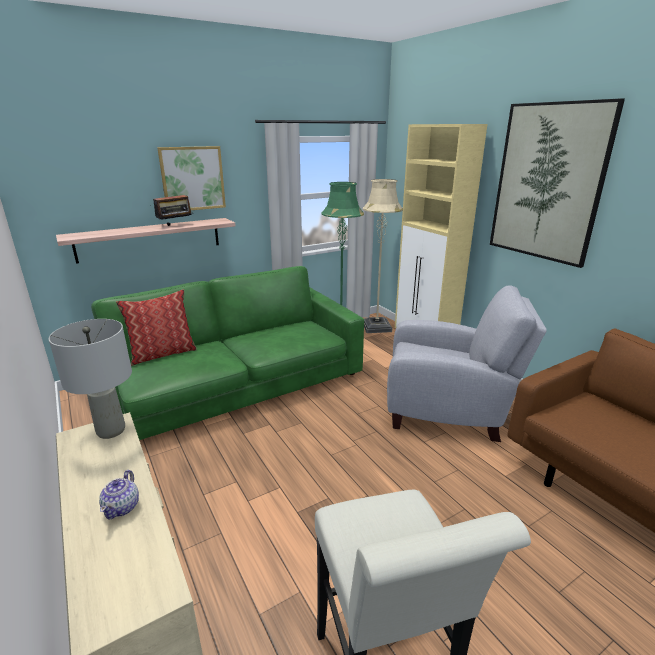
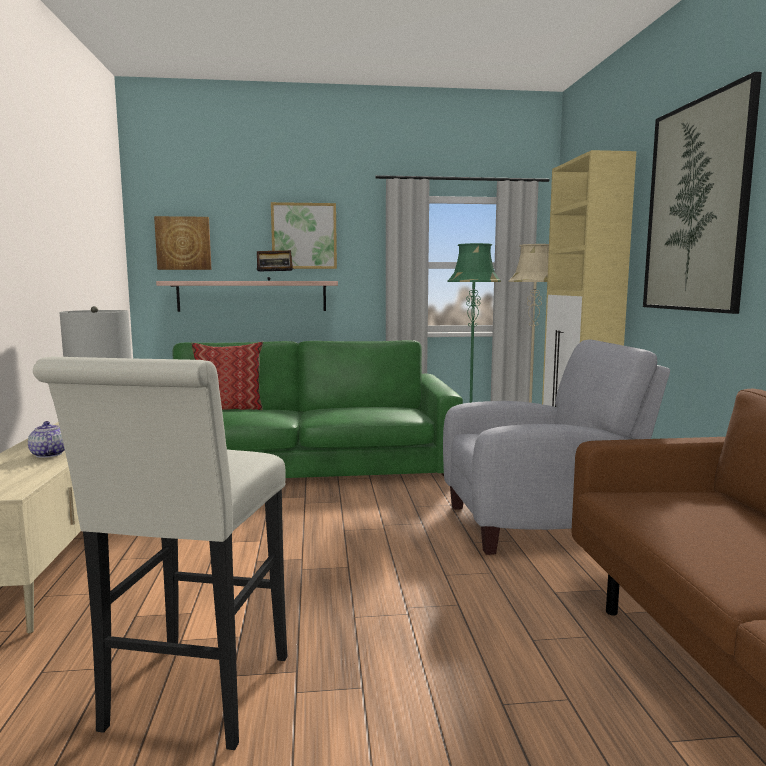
camera: 25 degrees right, 15 degrees down
(70, 194) = (183, 243): none -> picture
(122, 507) = (48, 454): teapot -> teapot turned 120 degrees clockwise
(448, 411) = (542, 524): grey armchair -> grey armchair turned 45 degrees counterclockwise

